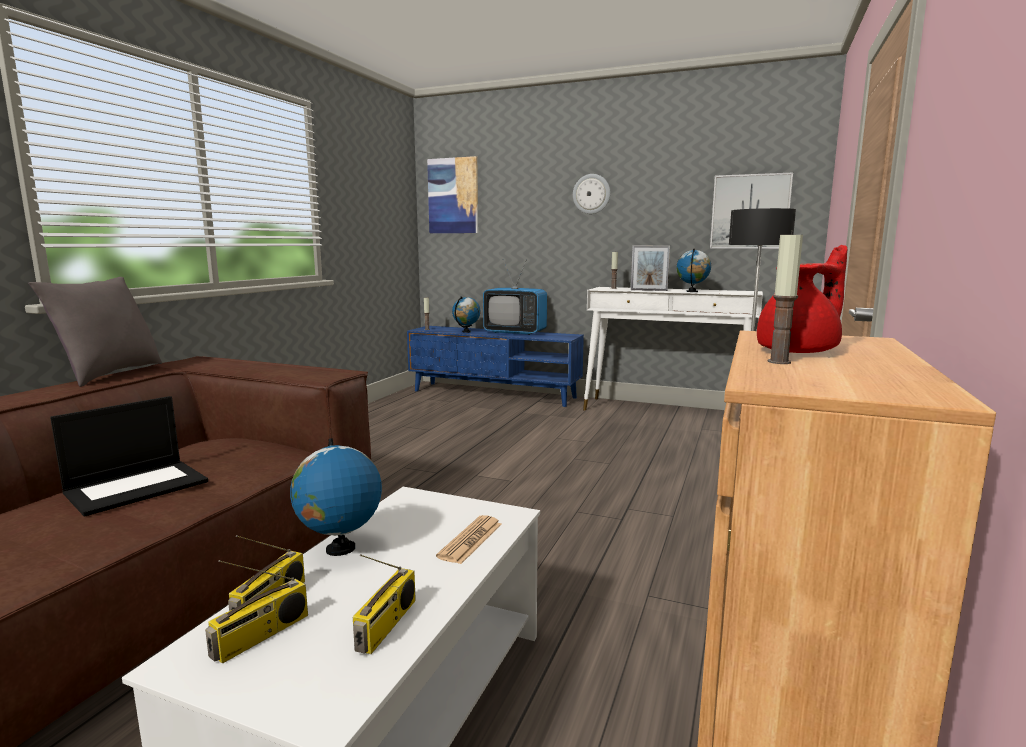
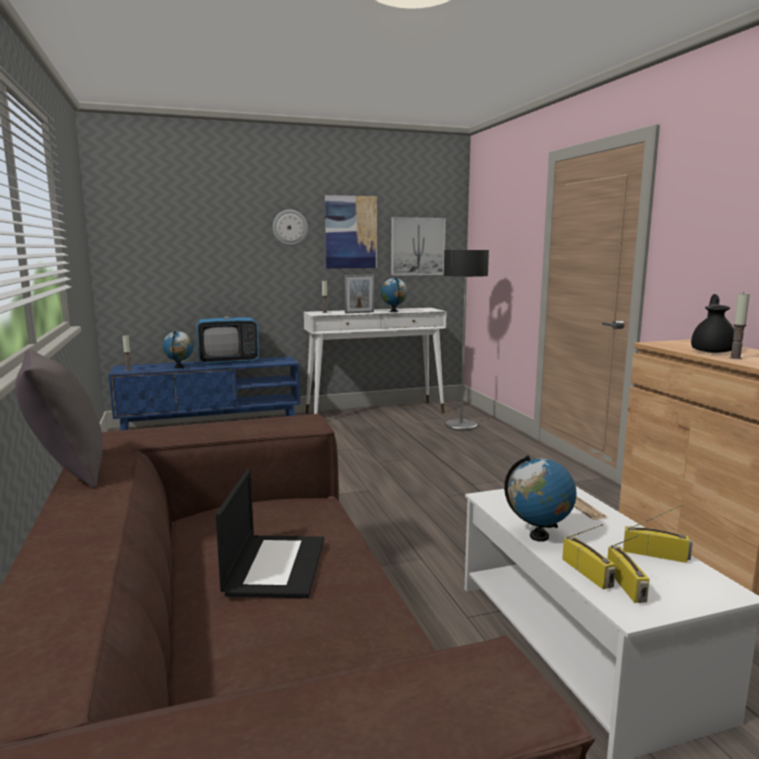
camera: 40 degrees left, 0 degrees up
(387, 626) = (656, 554): radio -> radio turned 45 degrees counterclockwise
(453, 196) = (137, 223): picture -> picture (351, 232)
(800, 351) = (713, 351): red teapot -> black teapot

